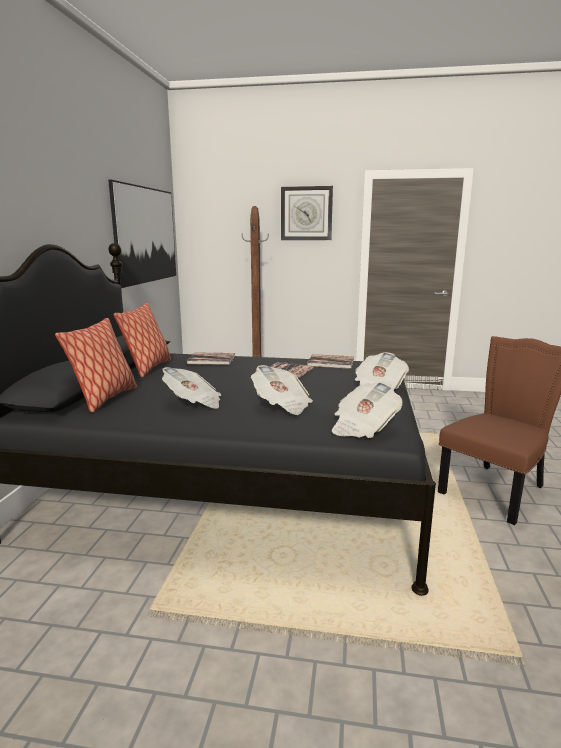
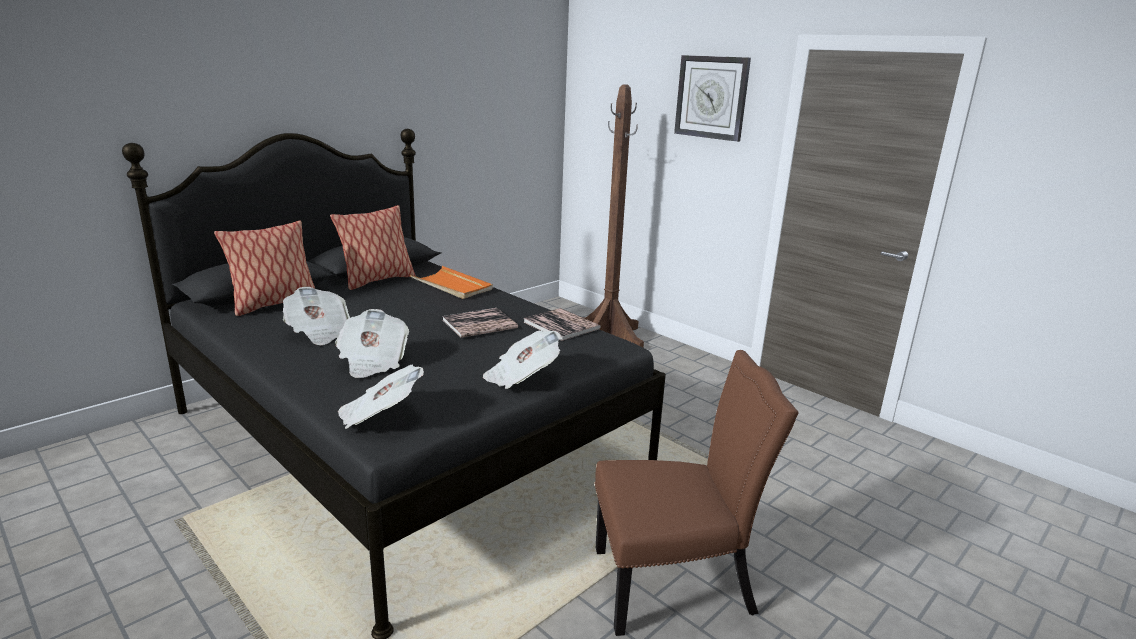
camera: 35 degrees right, 5 degrees up
(146, 235) = (491, 115): picture -> none
(211, 359) = (452, 285): book -> orange tray

